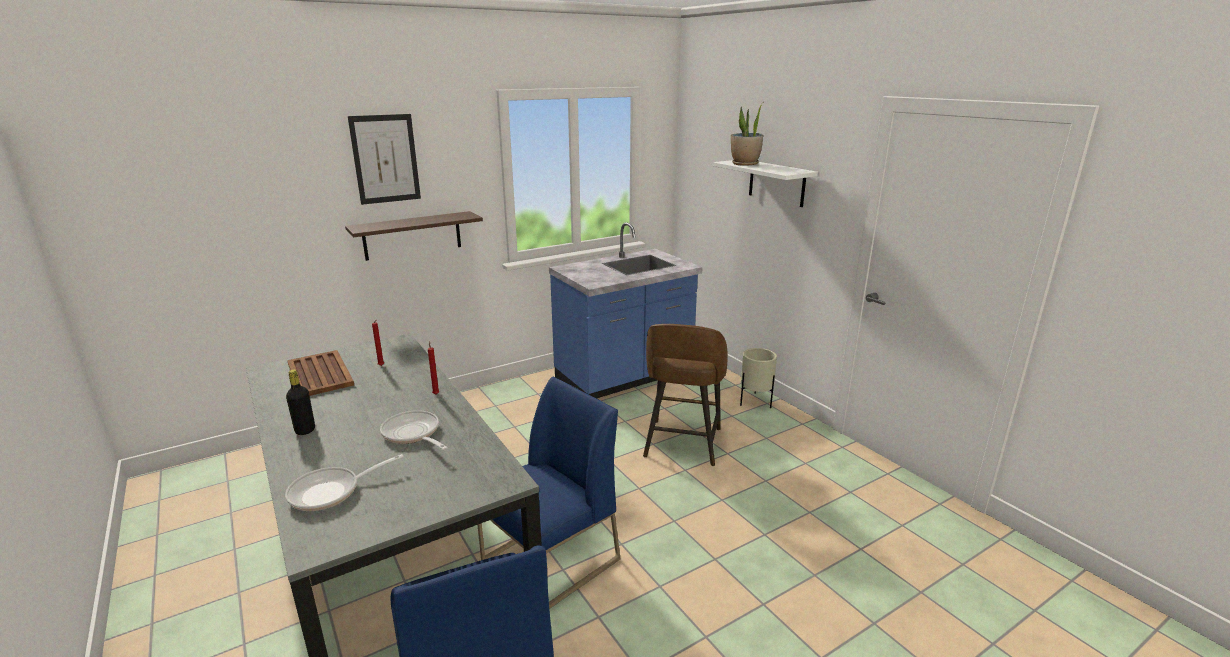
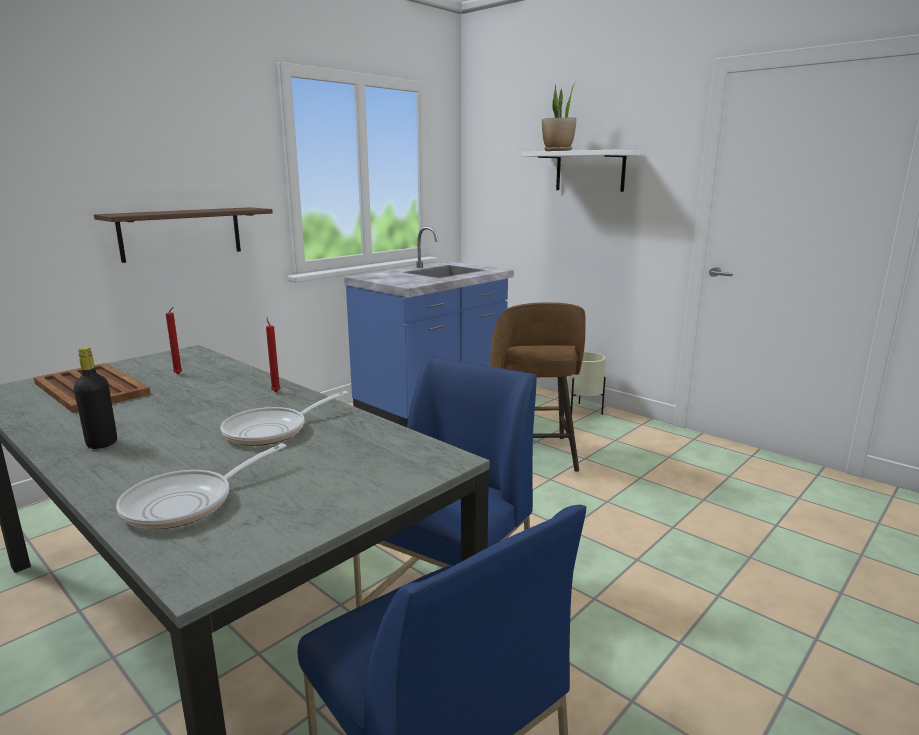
camera: 15 degrees left, 5 degrees down
(385, 159) = (146, 130): picture -> none
(413, 434) = (272, 430): frying pan -> frying pan turned 75 degrees counterclockwise

